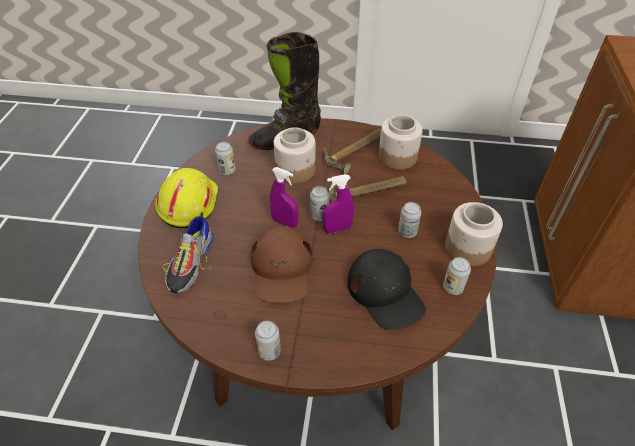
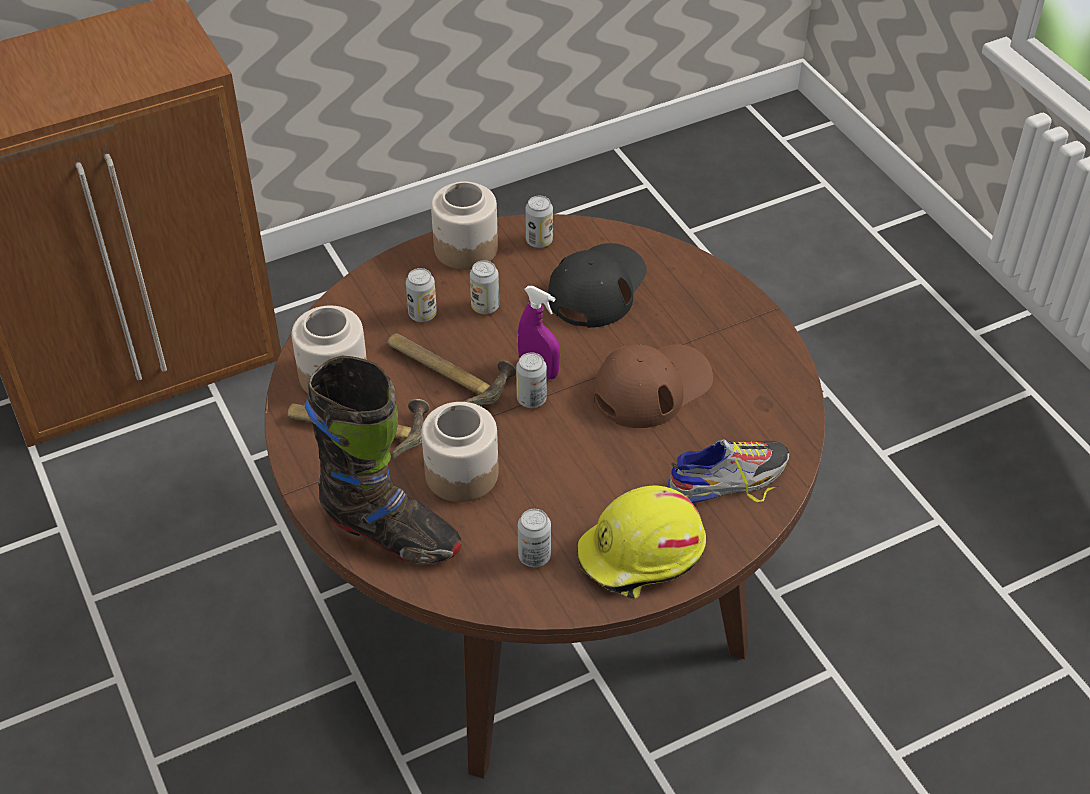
camera: 125 degrees left, 0 degrees up
(269, 351) = (759, 338): can -> can (422, 314)
(285, 222) = (576, 426): purple spray bottle -> none

